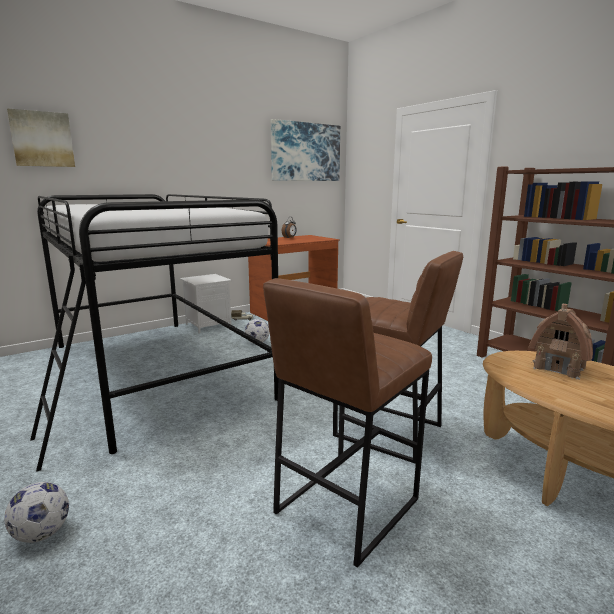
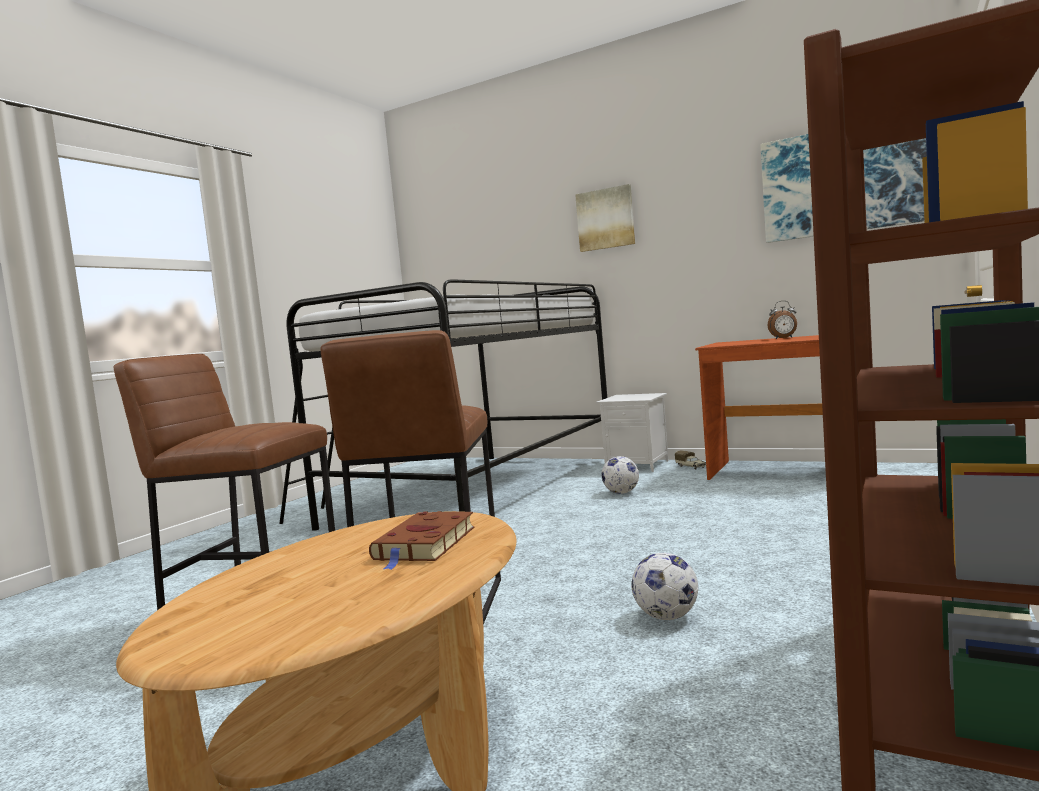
camera: 65 degrees right, 10 degrees down
(41, 534) = (205, 549): football -> football (666, 617)
(42, 139) = (484, 243): picture -> picture (605, 219)
(559, 368) = (424, 545): toy house -> brown book

